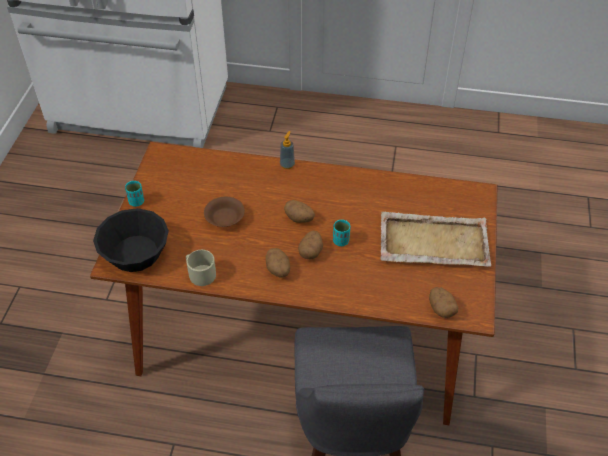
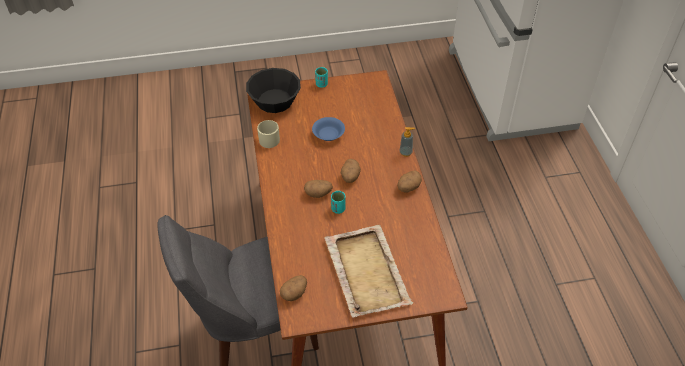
camera: 70 degrees right, 0 degrees up
(225, 219) = (328, 135): brown bowl -> blue bowl
(278, 270) = (291, 180): potato -> potato (408, 187)

